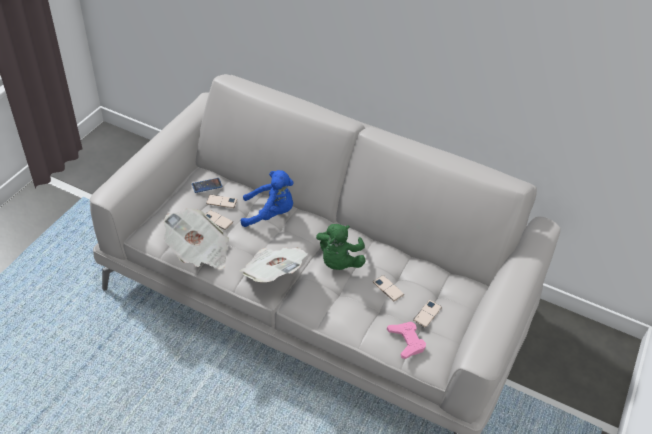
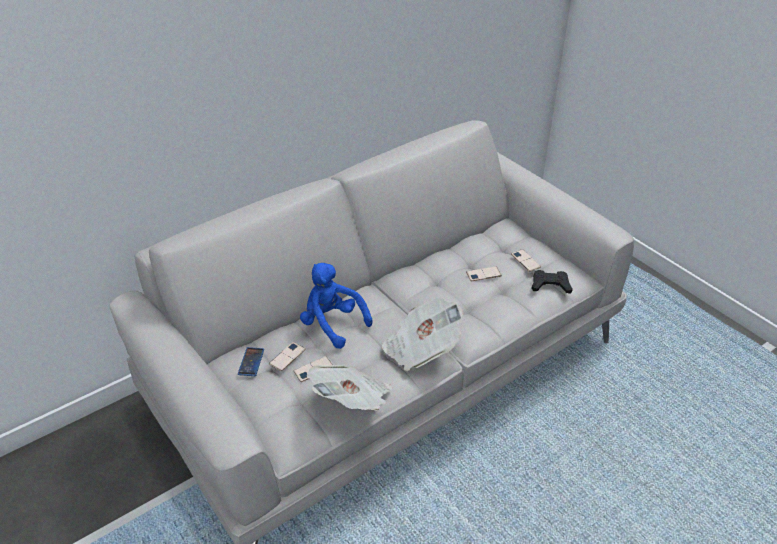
camera: 60 degrees left, 5 degrees down
(270, 214) = (332, 324): blue plush toy -> blue plush toy turned 75 degrees counterclockwise
(338, 261) = (430, 296): green plush toy -> none
(406, 341) = (550, 285): pink game controller -> black game controller

